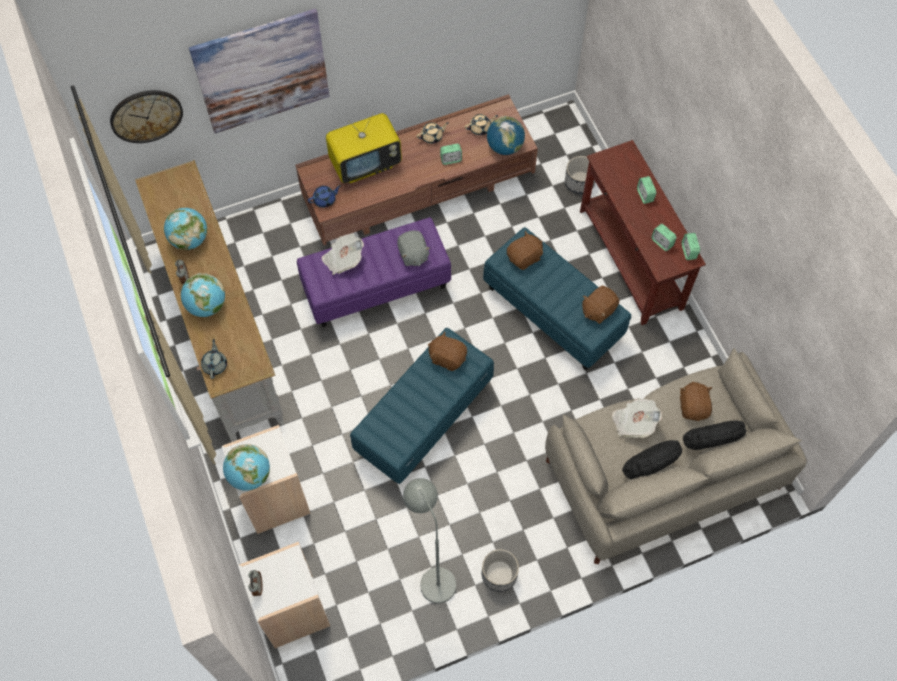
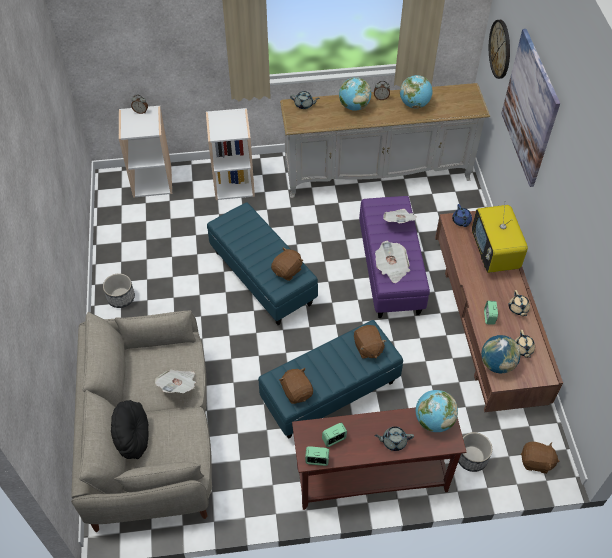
camera: 105 degrees right, 10 degrees down
(250, 475) = (218, 118): globe -> globe (433, 420)
(413, 255) = (391, 268): grey plush toy -> newspaper
(432, 575) = (139, 258): grey floor lamp -> none
(645, 195) = (393, 441): alarm clock -> grey teapot
(648, 469) = (134, 385): black pillow -> none
(693, 407) = (174, 439): brown plush toy -> brown plush toy (536, 462)

